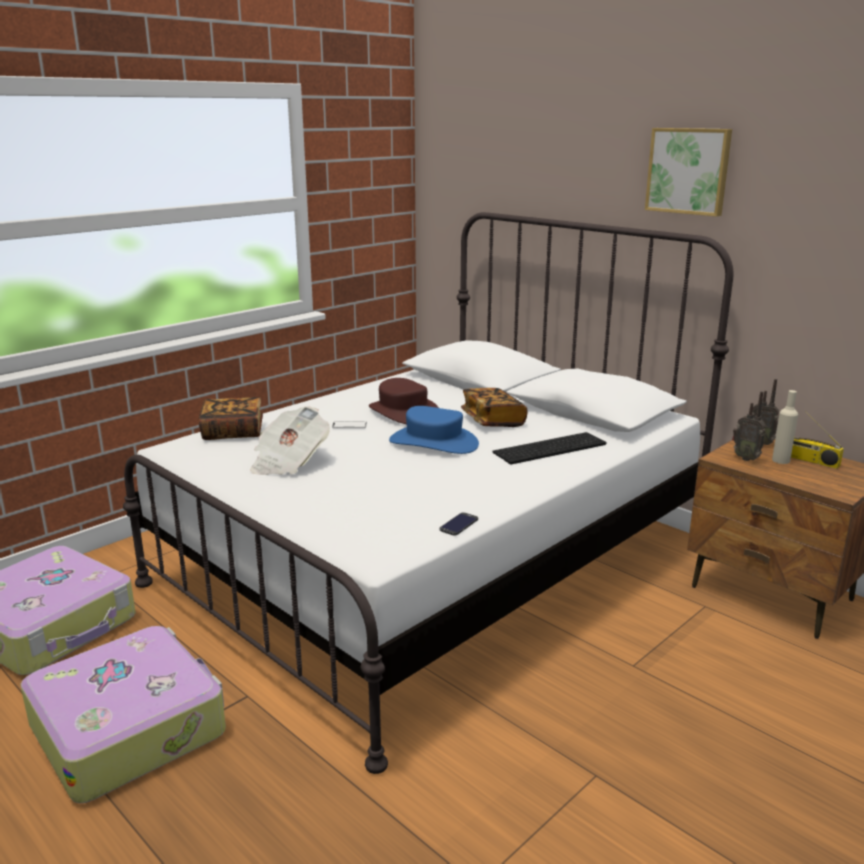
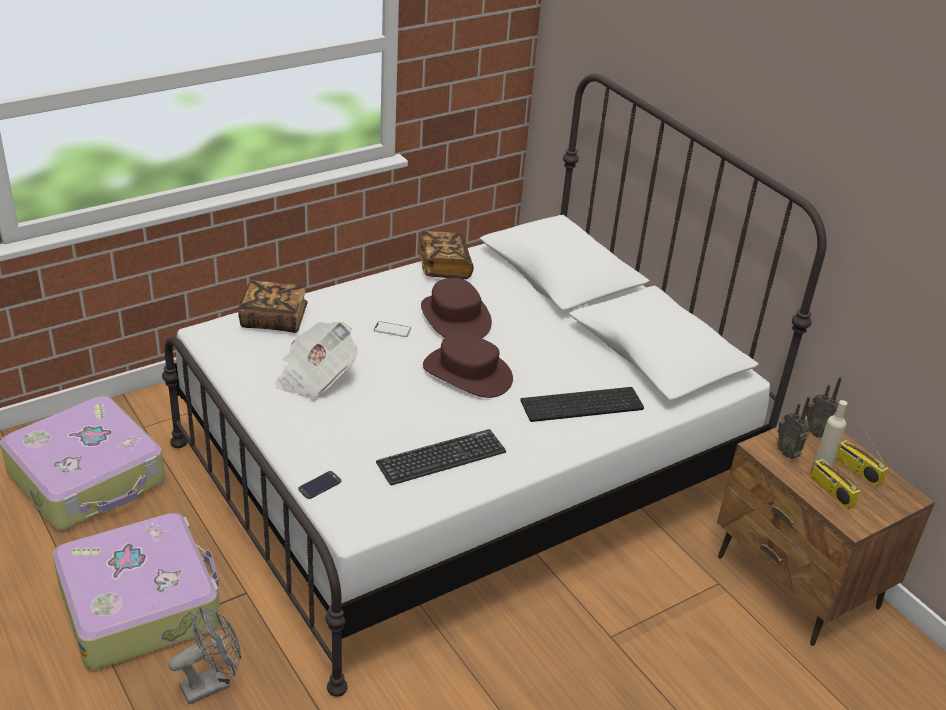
camera: 10 degrees right, 15 degrees up
(231, 790) = (212, 683): none -> grey fan
(434, 442) = (467, 373): blue hat -> brown hat
(440, 498) = (441, 457): none -> keyboard
(459, 524) = (444, 497): phone -> phone (320, 485)
(492, 421) = (542, 349): book -> book (444, 267)
(689, 171) = (806, 118): picture -> none
(802, 476) = (830, 491): none -> radio

